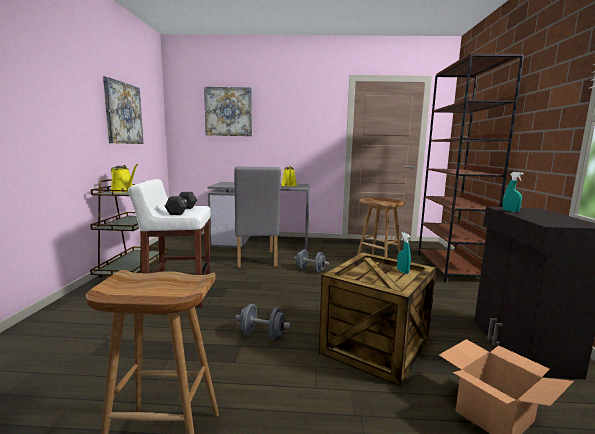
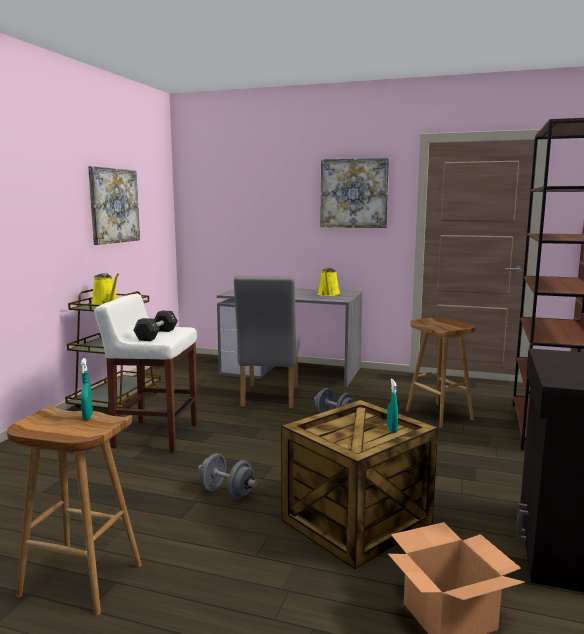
camera: 15 degrees right, 0 degrees up
(228, 111) = (252, 191): picture -> picture (354, 193)
(510, 211) = (547, 358): turquoise spray bottle -> turquoise spray bottle (87, 417)

